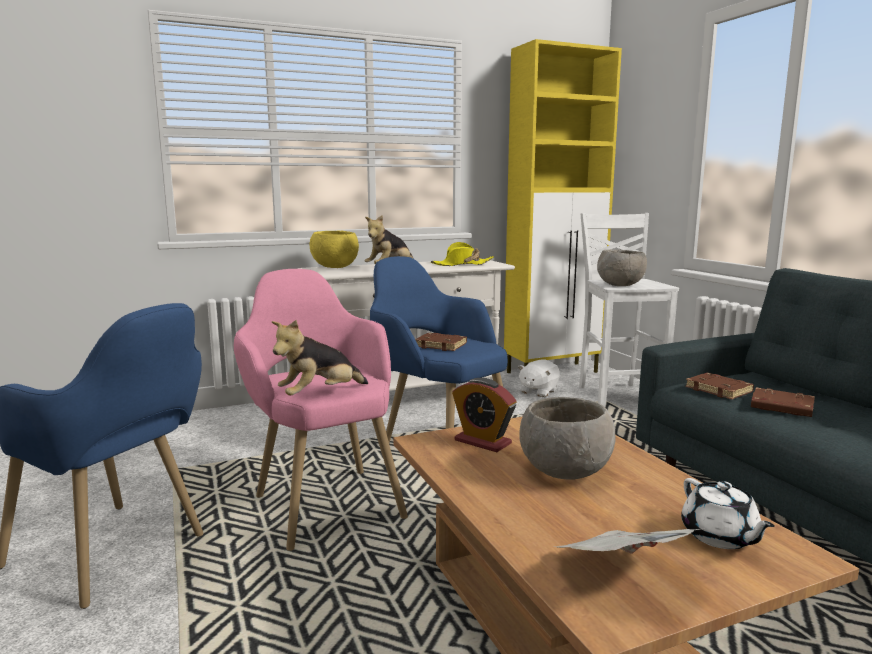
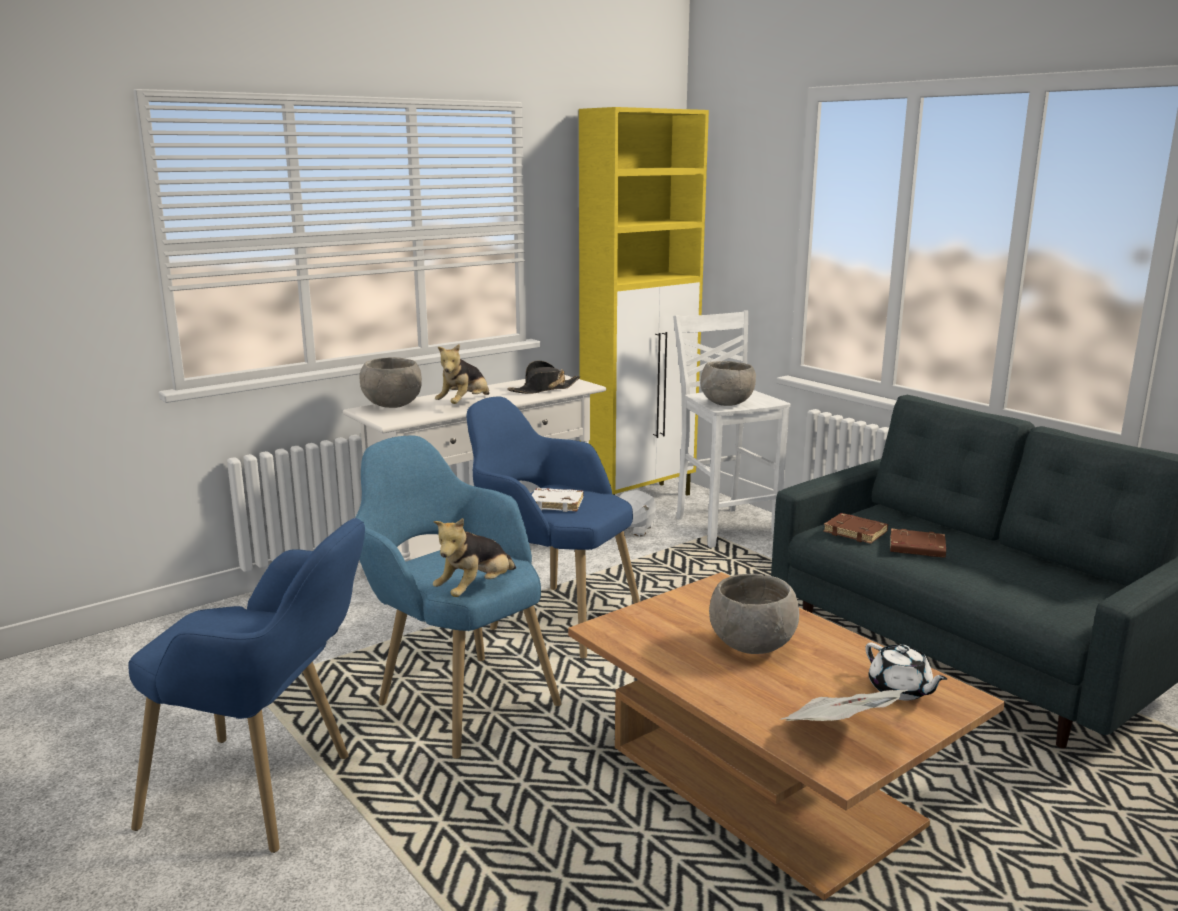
camera: 15 degrees left, 5 degrees up
(322, 498) = (455, 696): pink armchair -> blue armchair
(334, 267) = (392, 406): yellow bowl -> grey bowl
(441, 345) = (557, 504): brown book -> white book
(462, 264) = (544, 389): yellow hat -> black hat
(482, 442) = (660, 622): alarm clock -> none

